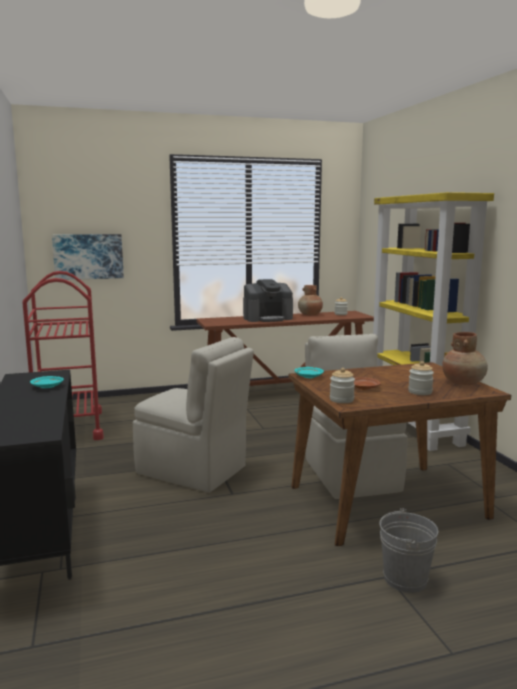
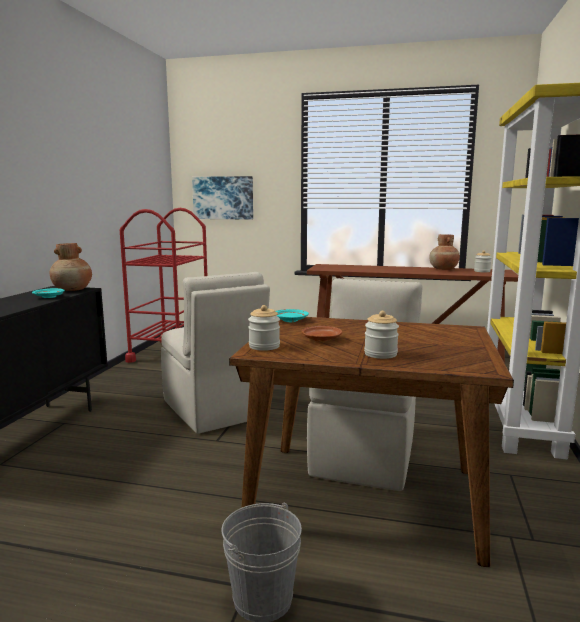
camera: 30 degrees right, 0 degrees up
(268, 318) = (387, 268): coffee machine -> none
(463, 383) = (469, 354): brown vase -> brown vase (73, 290)

